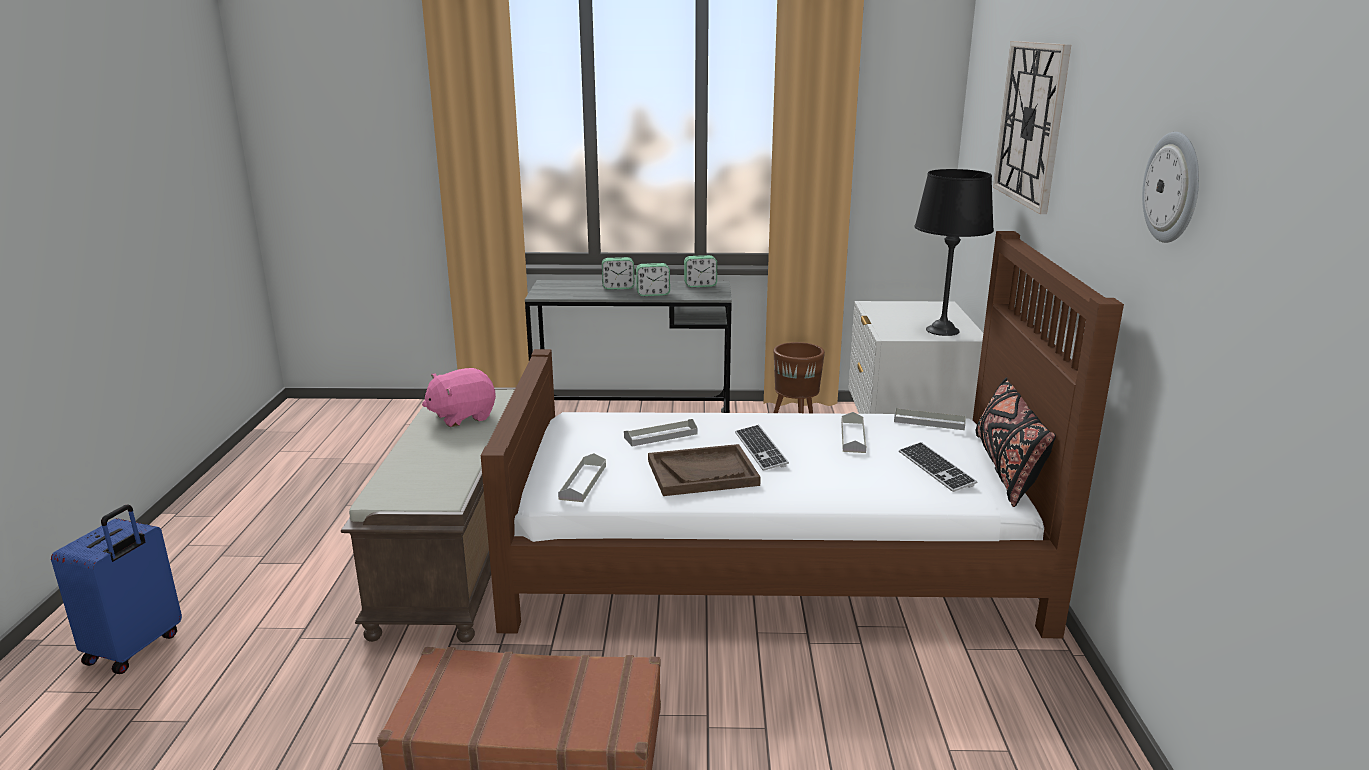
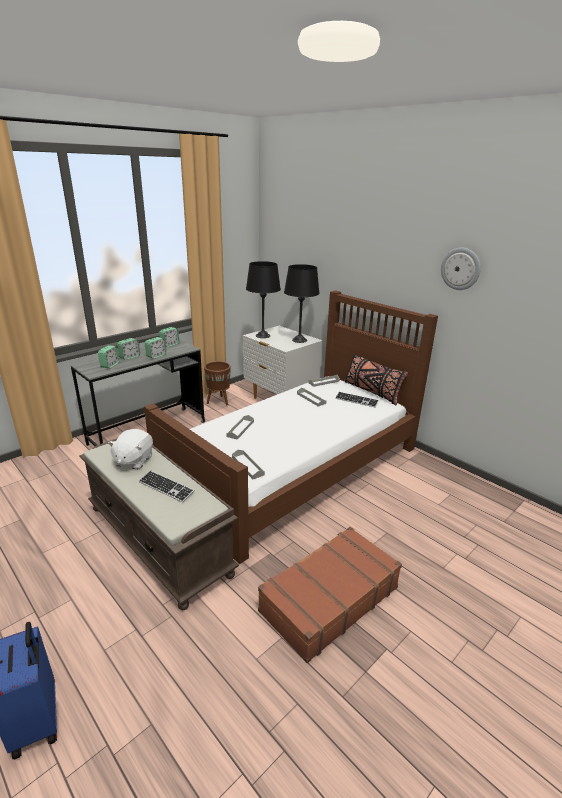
camera: 45 degrees left, 5 degrees up
(462, 416) = (133, 460): pink plush toy -> white plush toy
(576, 291) = (110, 365): none -> alarm clock
(703, 473) = (287, 438): brown tray -> none
(760, 449) = (289, 418): keyboard -> keyboard (166, 487)
(887, 309) = (263, 336): none -> black table lamp
(1031, 123) = (335, 241): wall clock -> none

